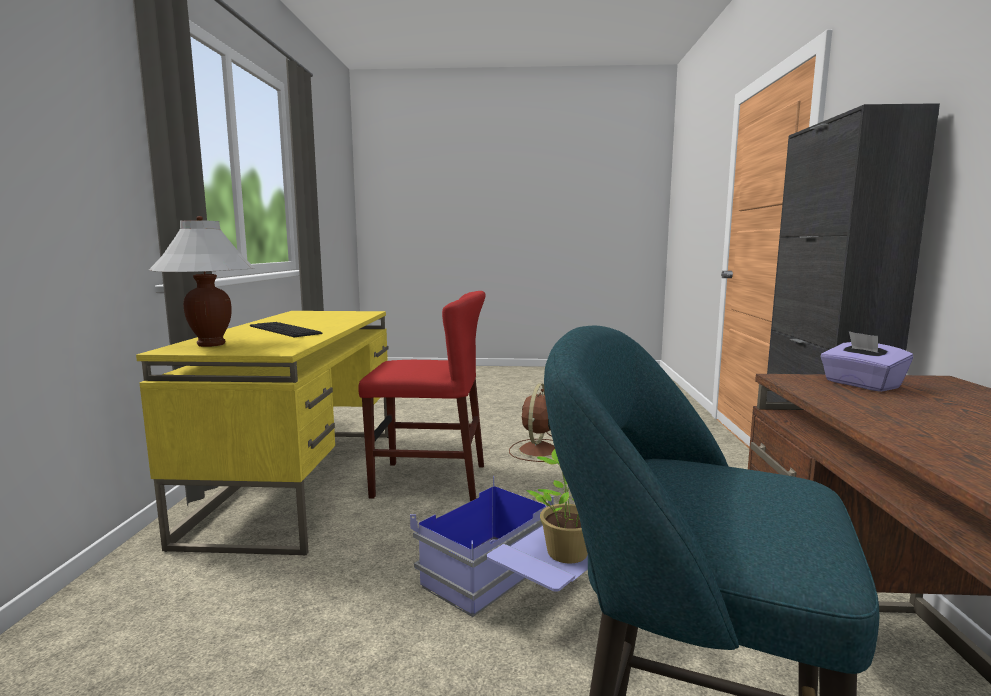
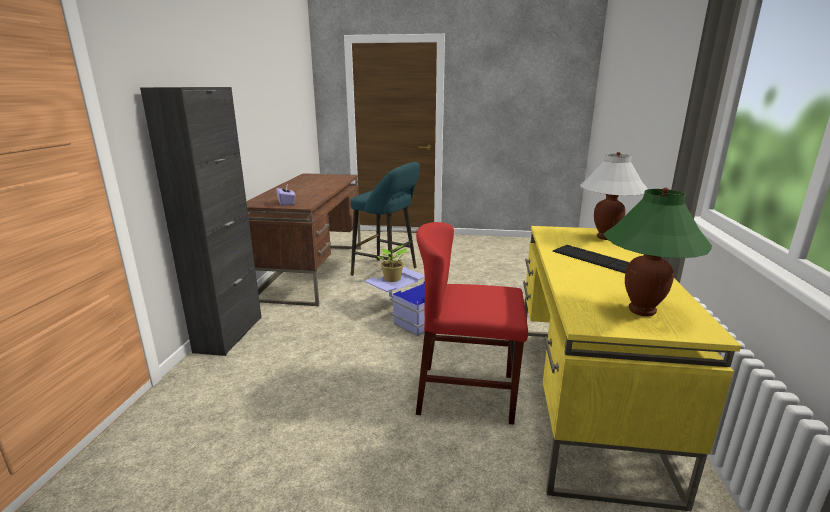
camera: 175 degrees left, 10 degrees up
(319, 315) = (642, 310): none -> green table lamp
(537, 451) = (349, 440): brown fan -> none

